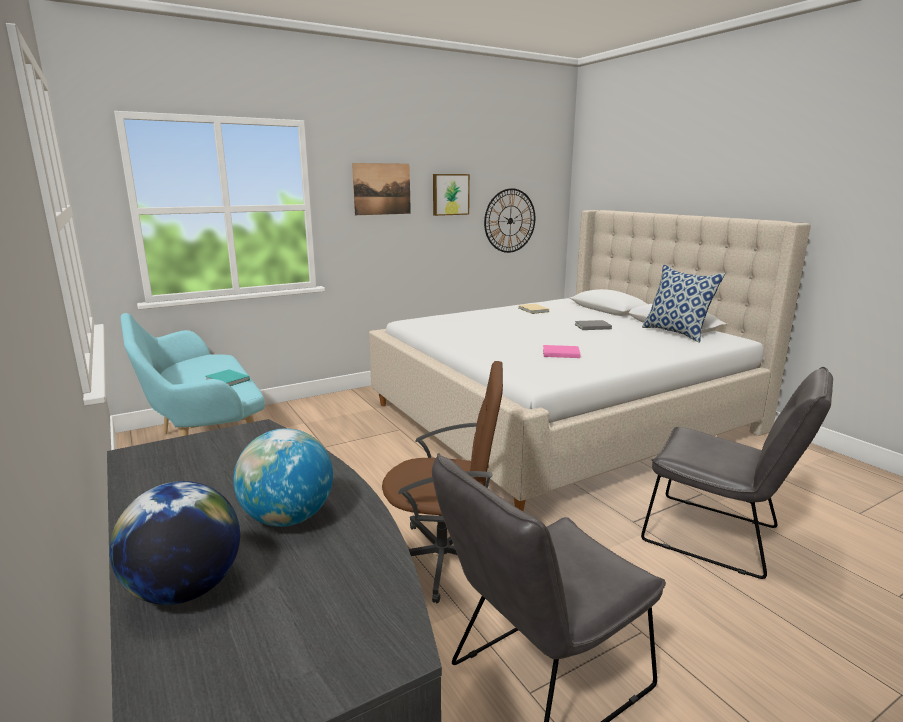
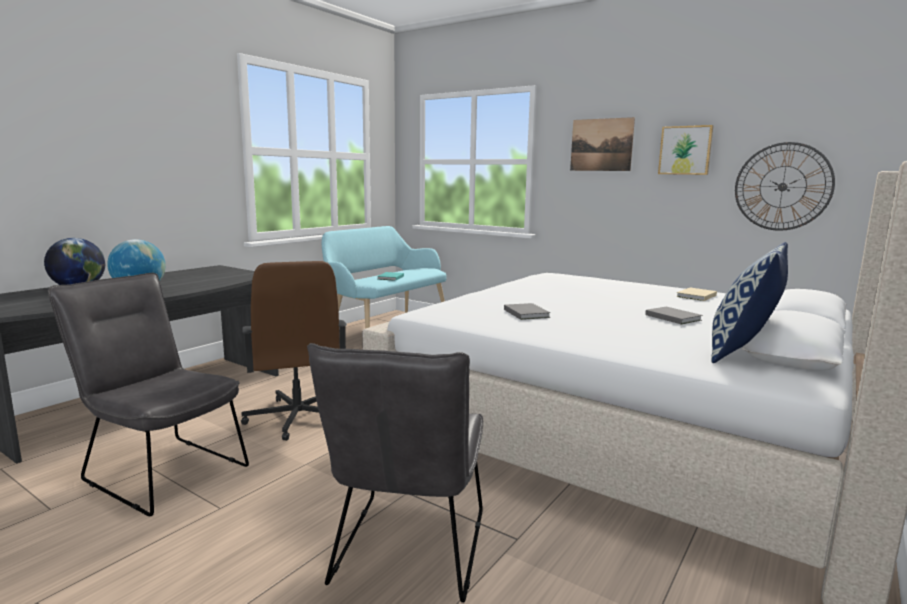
camera: 65 degrees right, 5 degrees down
(560, 353) = (526, 313): pink book -> grey book

